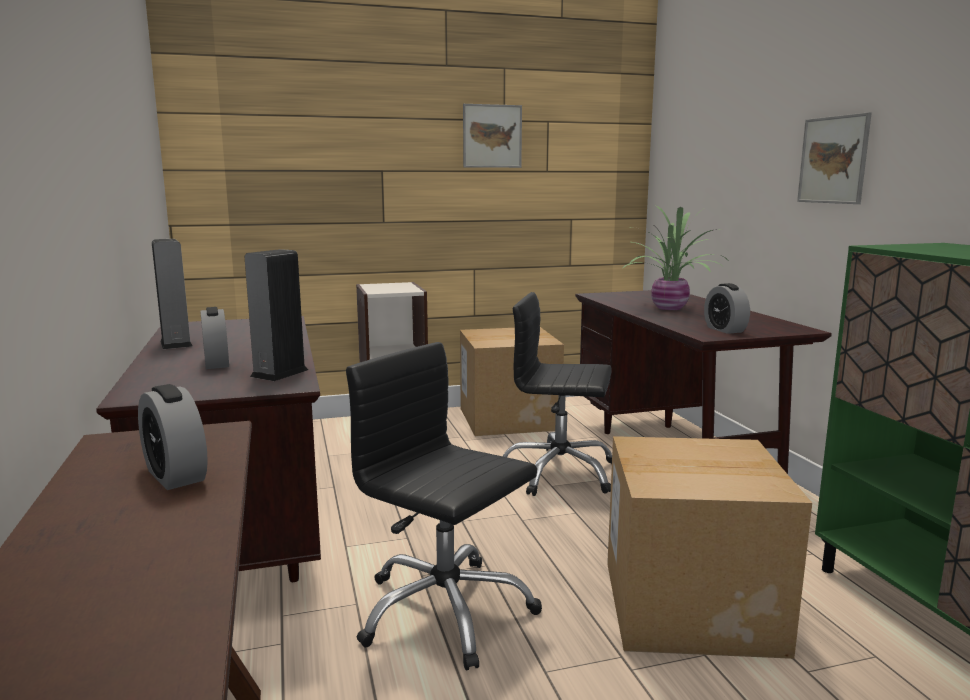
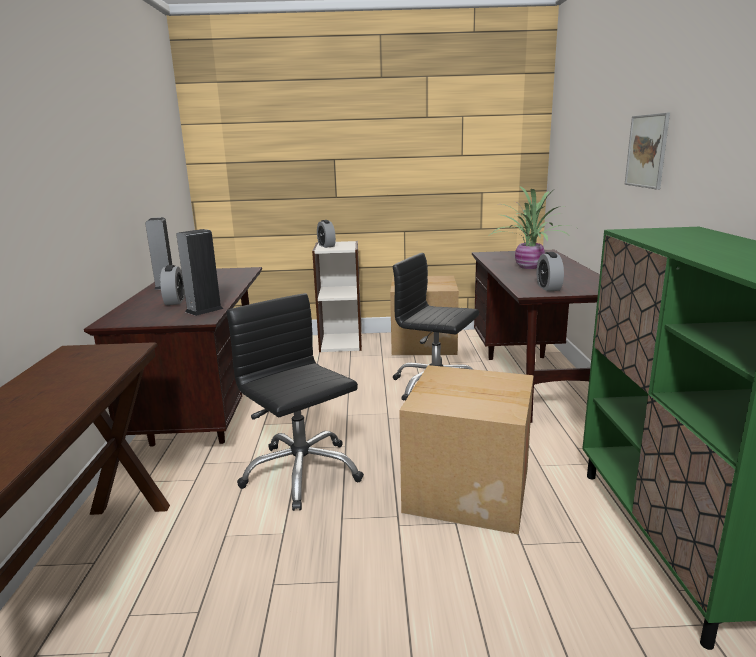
camera: 15 degrees right, 5 degrees up
(175, 475) = (84, 374): alarm clock -> alarm clock (326, 246)
(492, 136) = (417, 130): picture -> none

